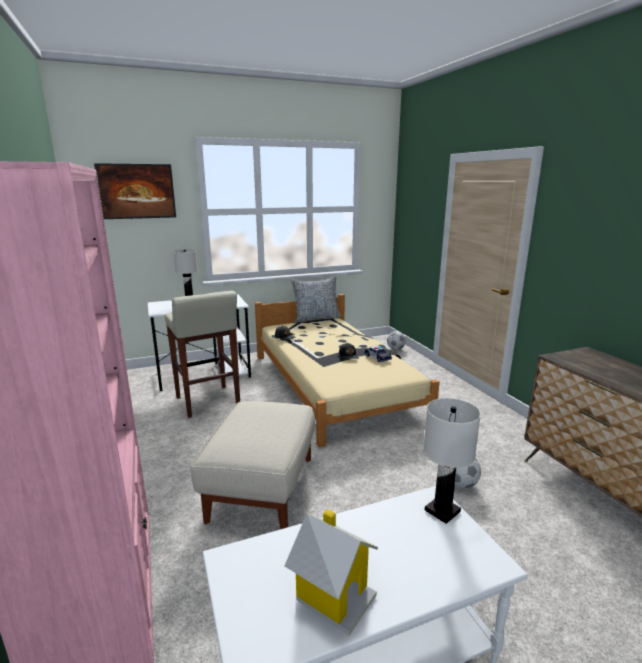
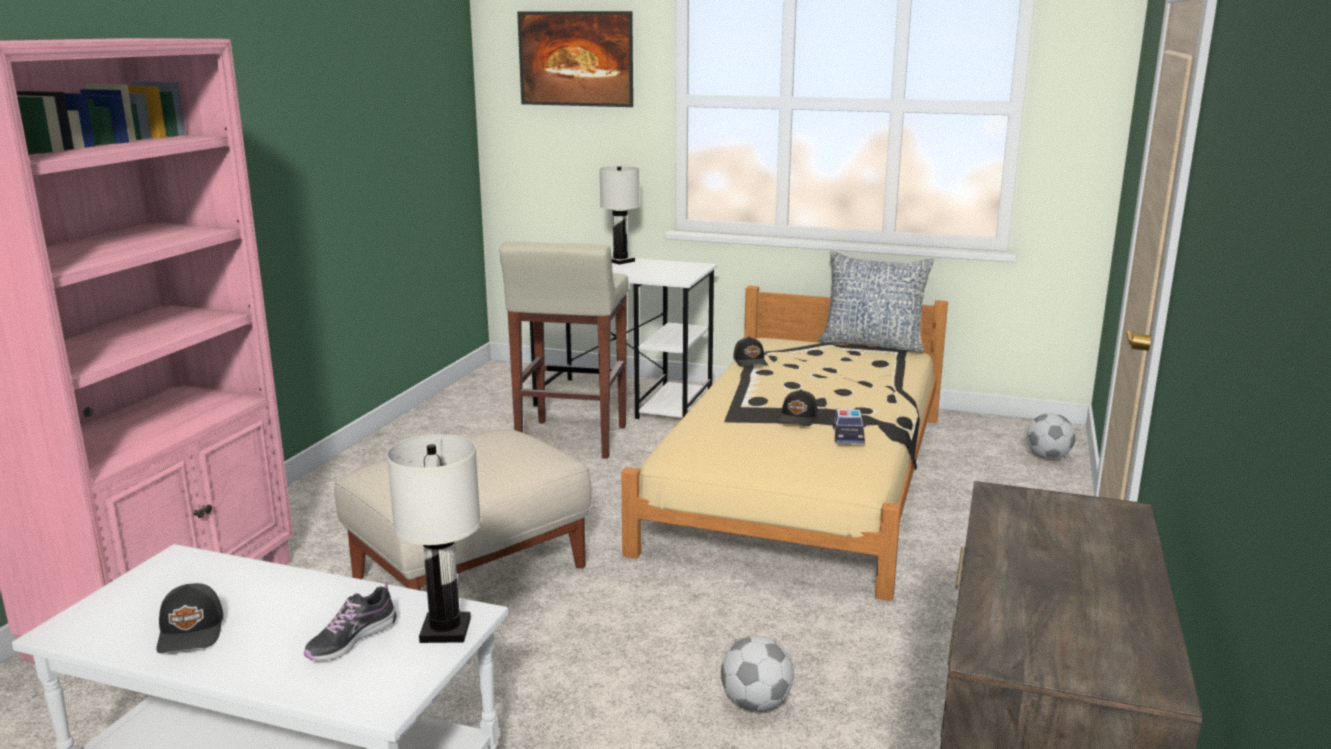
camera: 40 degrees right, 0 degrees up
(333, 594) = (192, 631): toy house -> black cap
(417, 542) = (351, 640): none -> shoe

